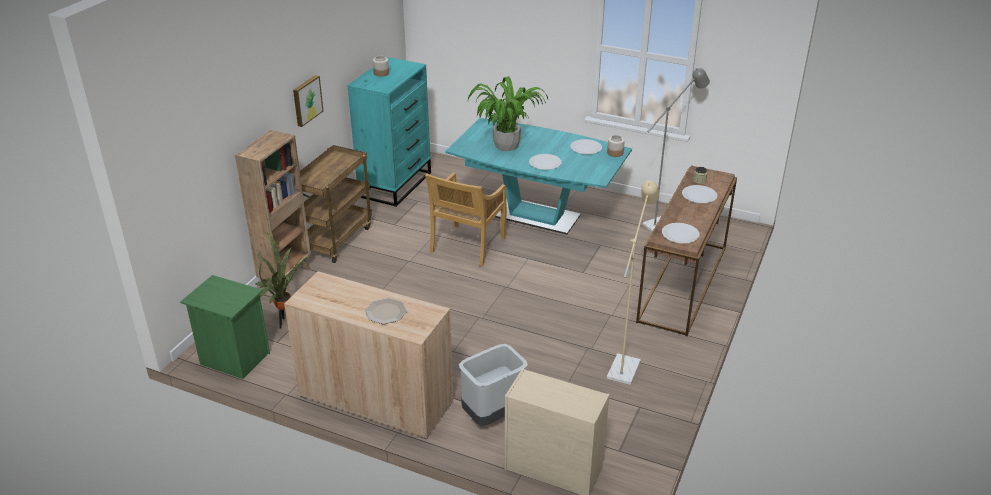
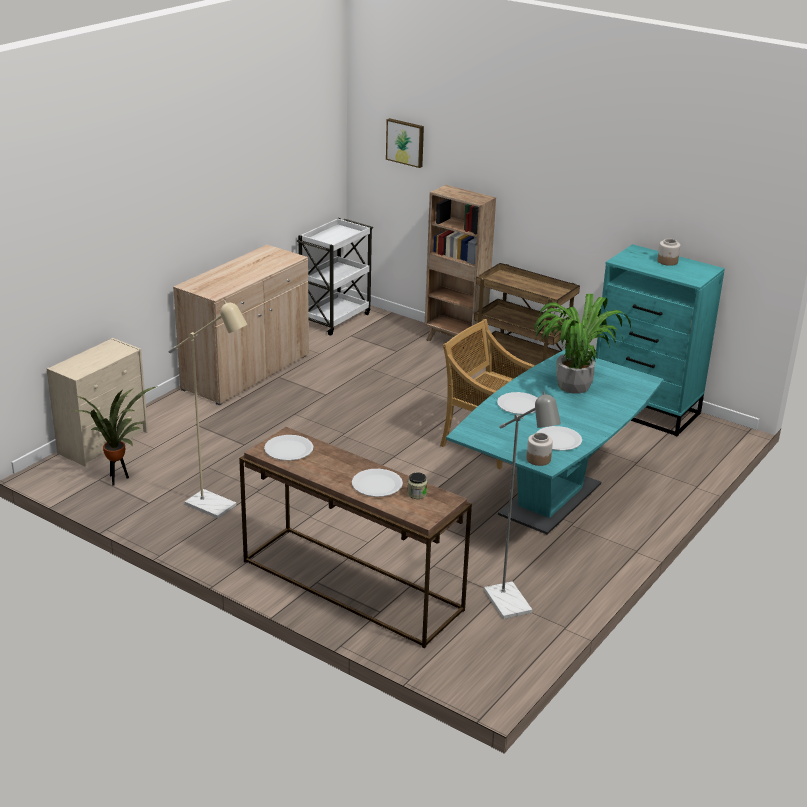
camera: 100 degrees right, 5 degrees down
(234, 359) = (335, 318): green nightstand -> white cart
(286, 322) = (378, 340): potted plant -> potted plant (118, 479)
(306, 100) = (562, 211): picture -> picture (406, 142)
(385, 312) = (227, 277): plate -> none
(493, 414) = (191, 423): grey trash can -> none

